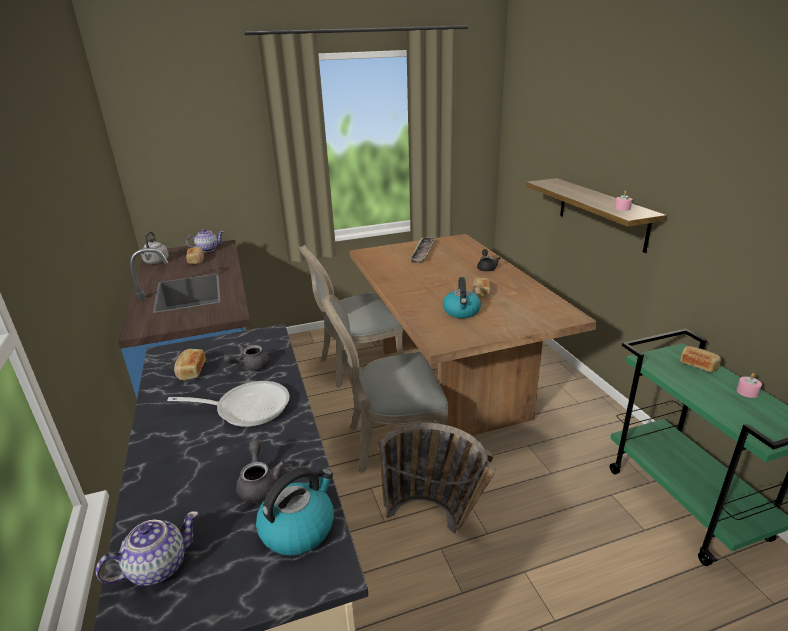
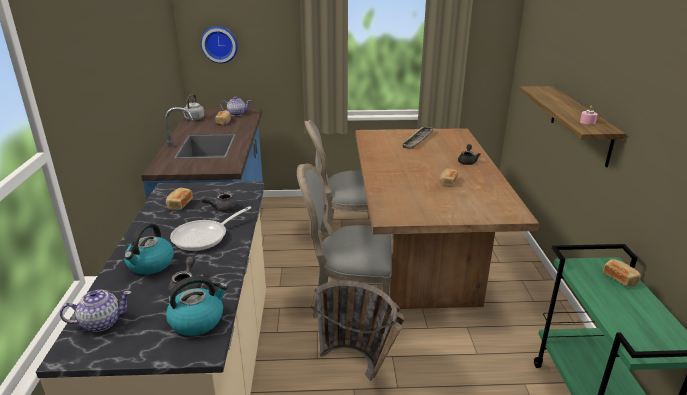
camera: 15 degrees right, 0 degrees up
(172, 168) = (219, 44): none -> wall clock
(247, 408) = (204, 237): frying pan -> frying pan turned 120 degrees clockwise
(461, 312) = (421, 196): kettle -> kettle (150, 264)
(747, 392) = (651, 309): pink candle -> none

